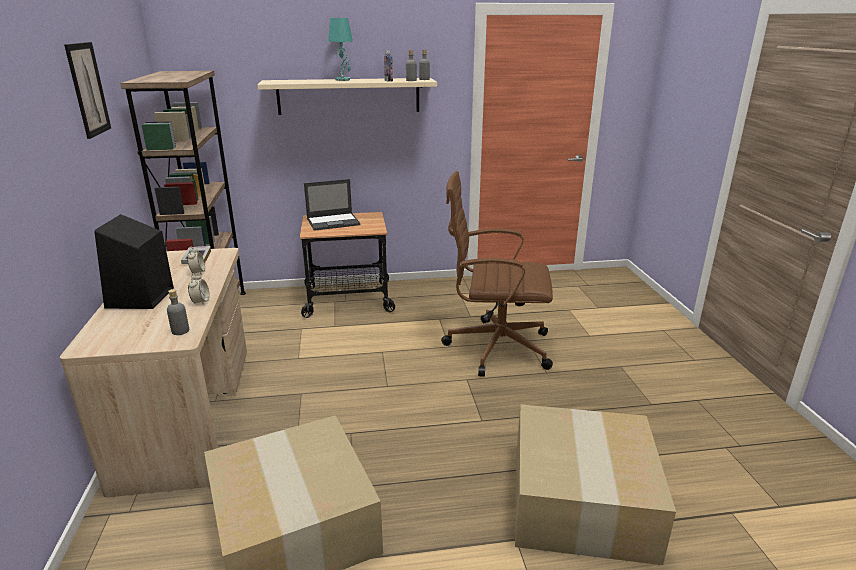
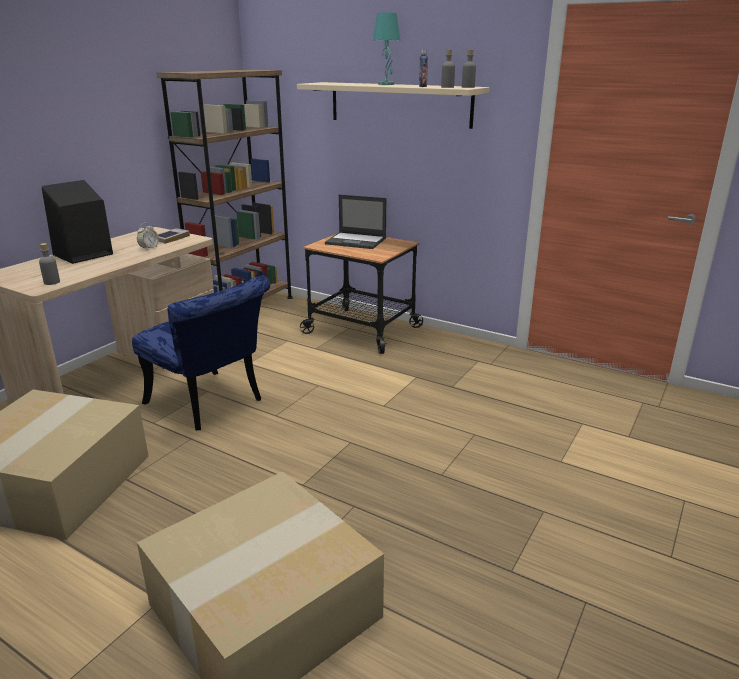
camera: 40 degrees right, 0 degrees up
(88, 89) = (104, 73): picture -> none
(200, 302) = (104, 268): alarm clock -> none
(322, 402) = (210, 405): none -> blue chair
(495, 347) = (428, 425): brown office chair -> none

